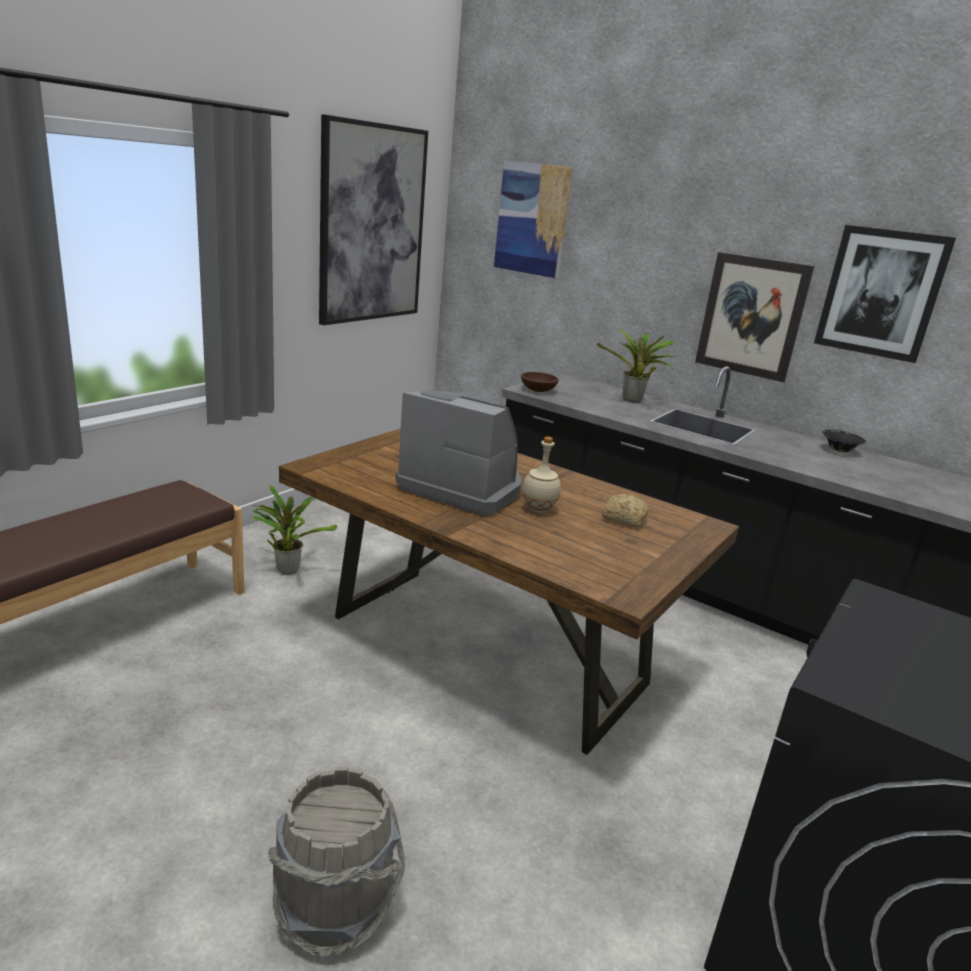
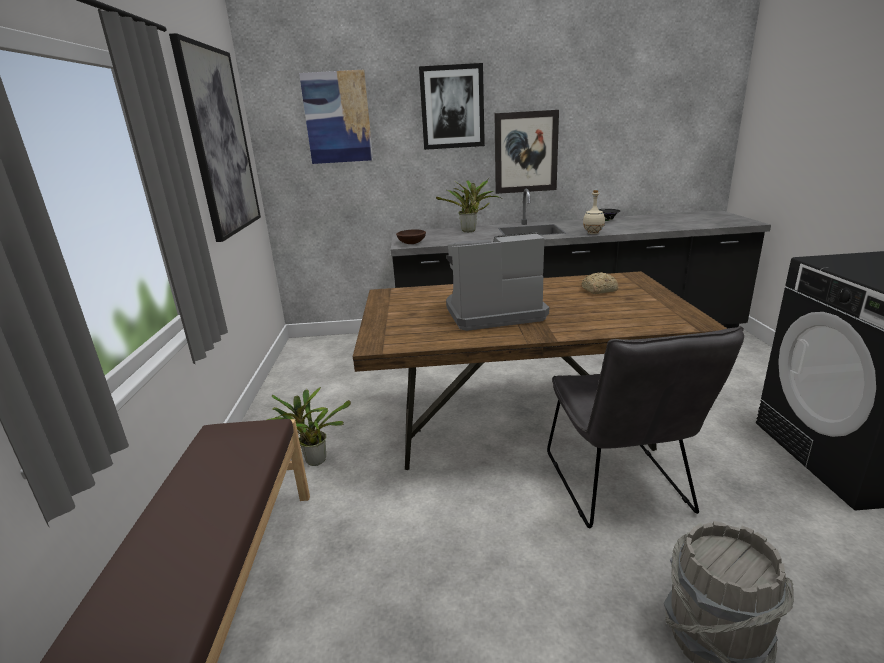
camera: 35 degrees left, 0 degrees up
(483, 756) = (620, 488): none -> grey chair
(539, 509) = (556, 304): beige bottle -> beige bottle (593, 233)
(881, 293) = (600, 118): picture -> picture (452, 107)

